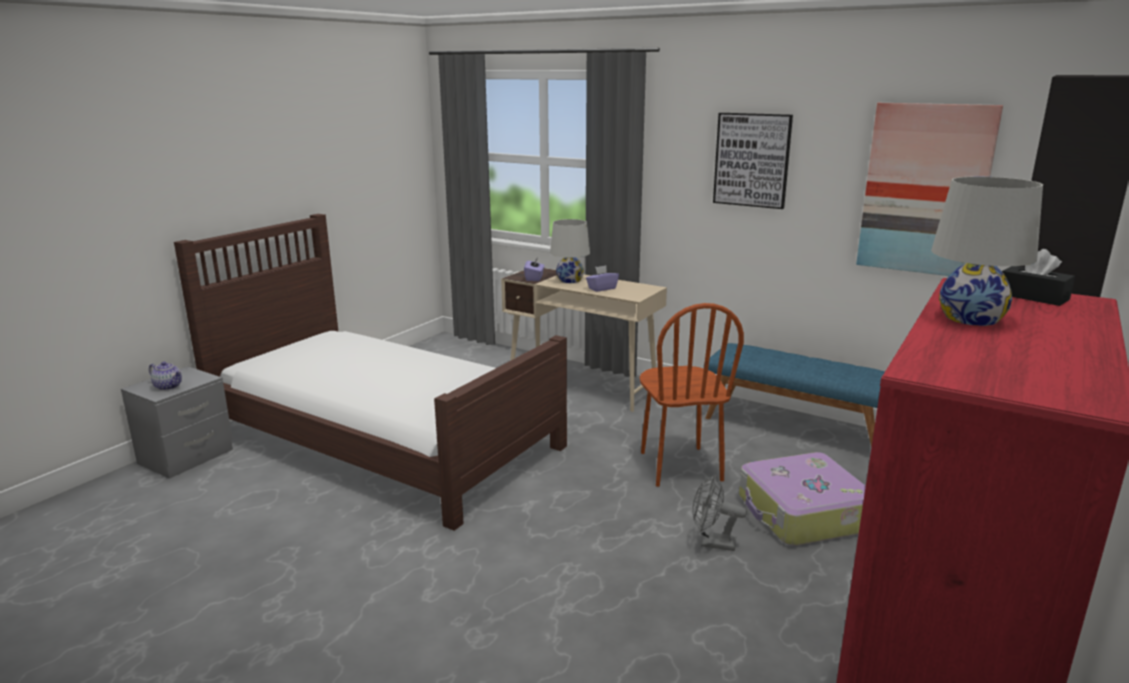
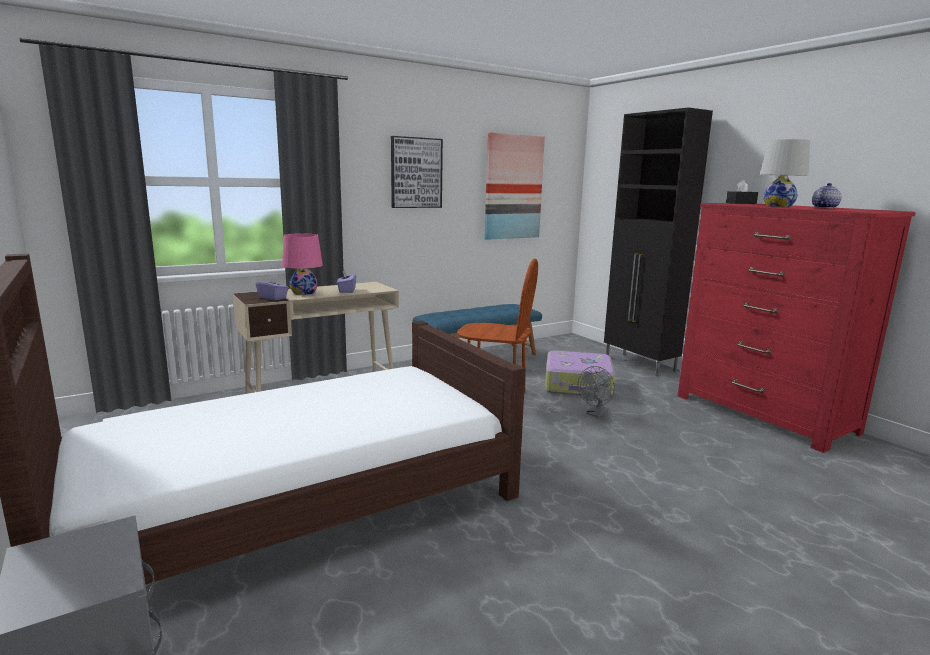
camera: 65 degrees left, 5 degrees down
(169, 386) = (87, 571): teapot -> teapot (824, 208)
(570, 280) = (304, 292): white table lamp -> pink table lamp

